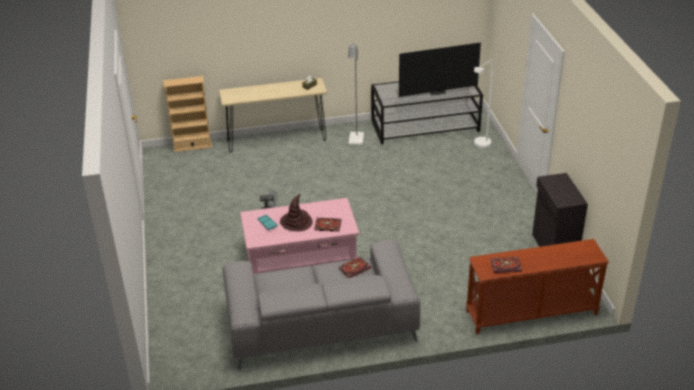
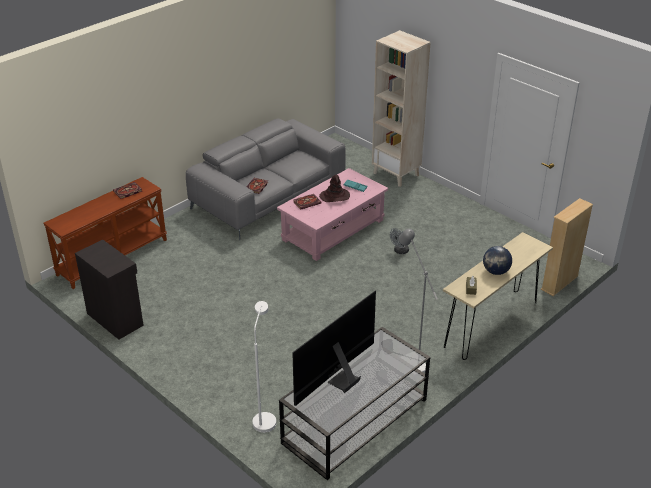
camera: 145 degrees right, 0 degrees up
(168, 291) = (396, 174): none -> beige bookcase
(279, 89) = (496, 271): none -> globe

